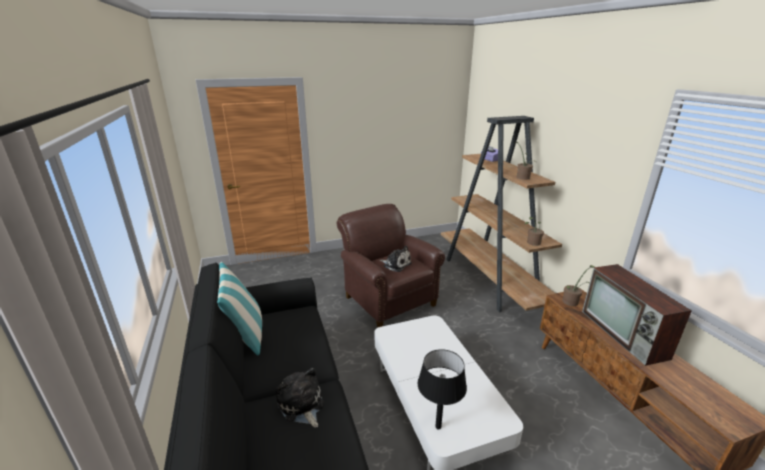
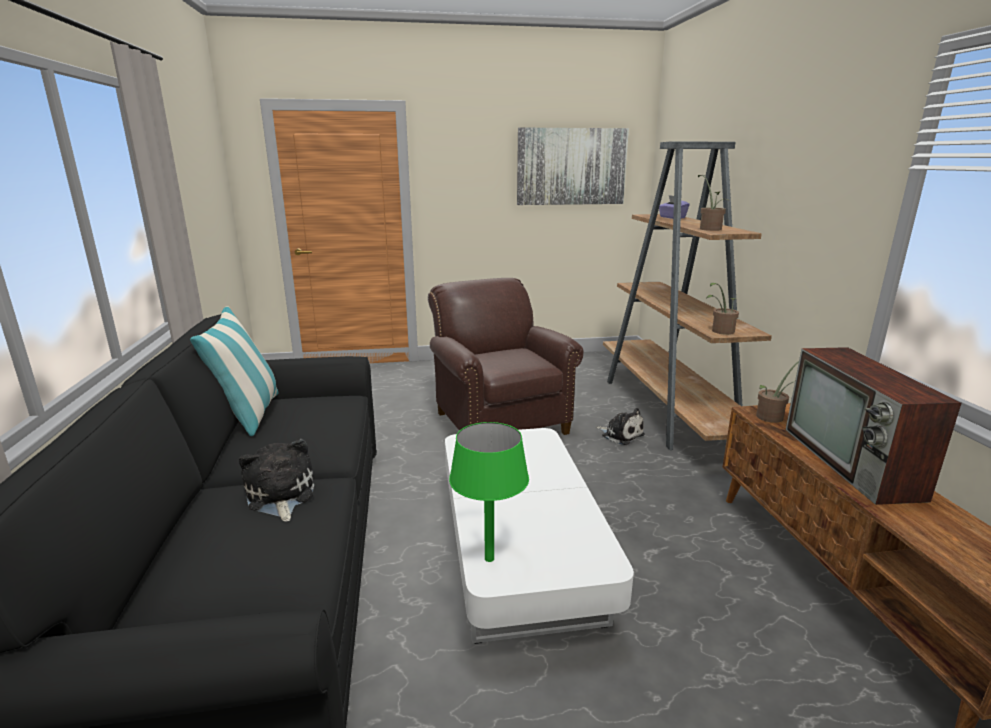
camera: 10 degrees right, 5 degrees down
(396, 264) = (506, 359): plush toy -> plush toy (620, 435)
(415, 117) = (571, 166): none -> picture
(438, 426) = (489, 558): black table lamp -> green table lamp

